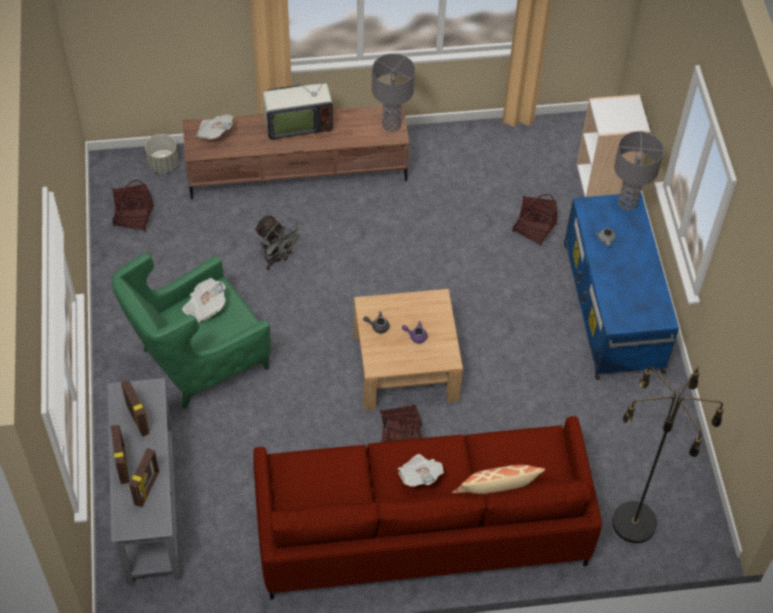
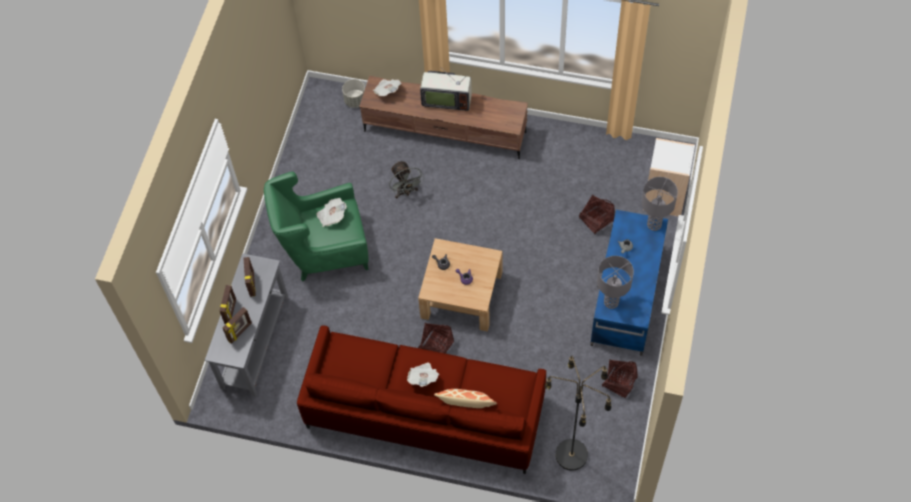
camera: 25 degrees right, 5 degrees up
(134, 216) = (321, 133): basket -> basket (619, 382)
(391, 124) = (512, 117): grey table lamp -> grey table lamp (611, 302)

